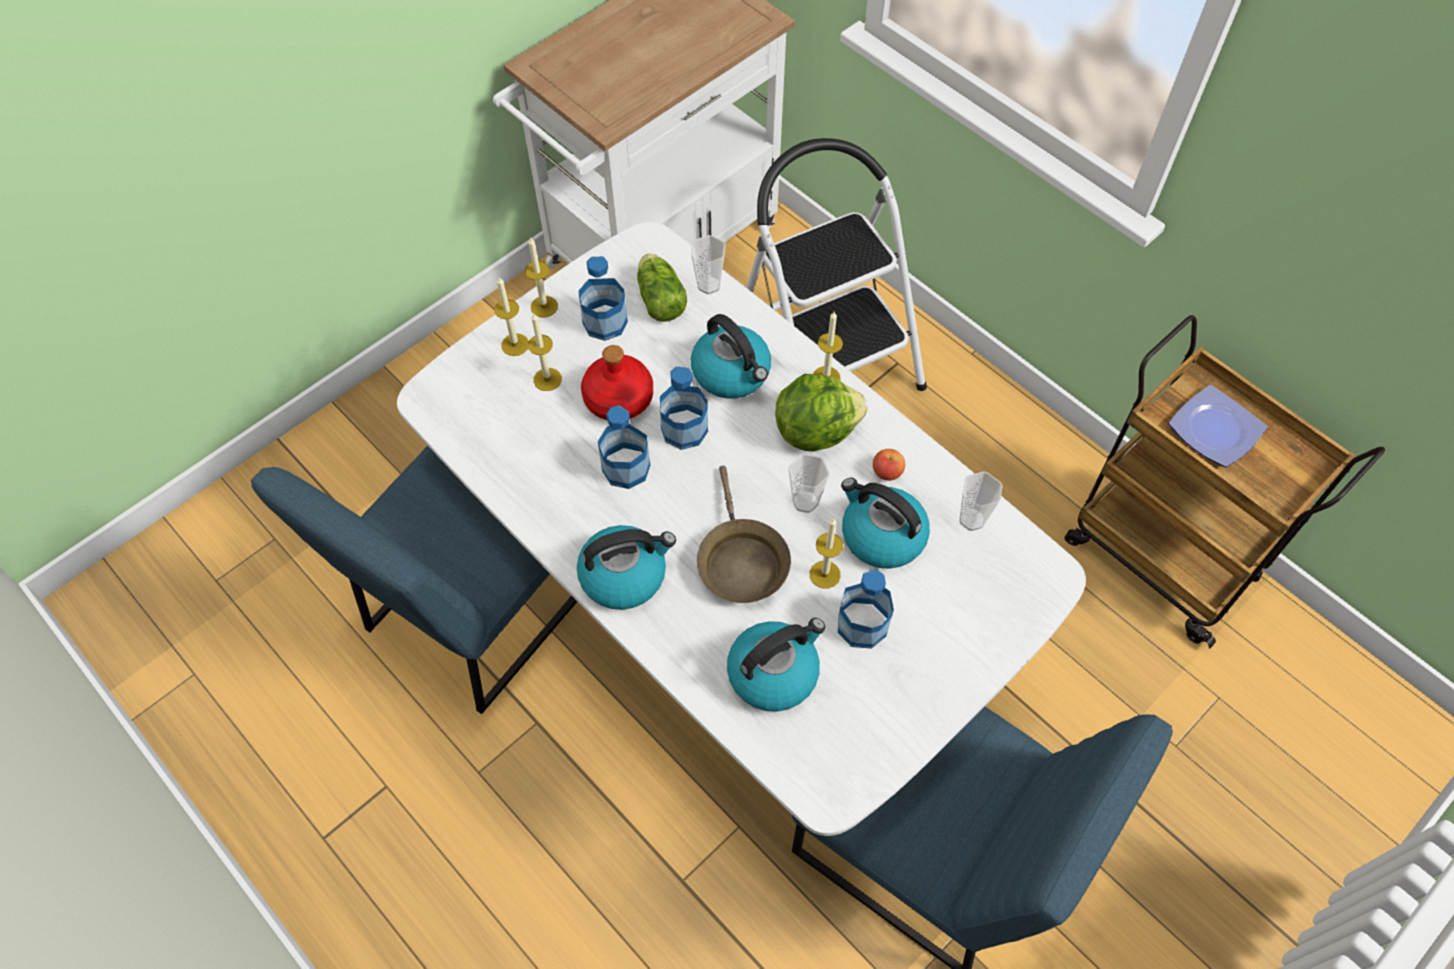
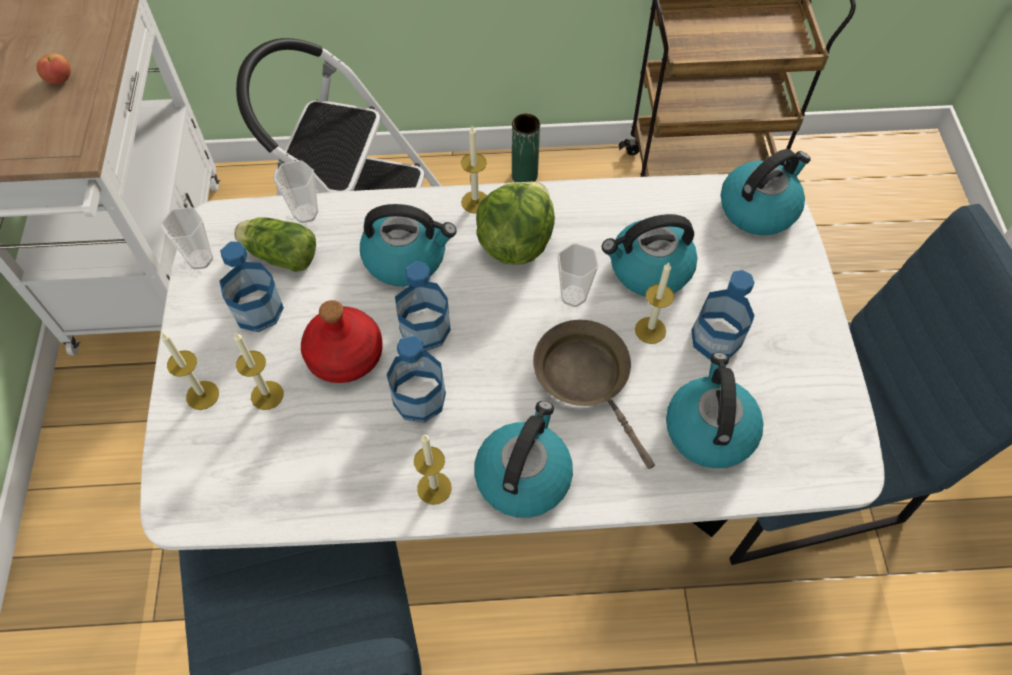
camera: 50 degrees left, 0 degrees up
(544, 306) = (189, 344): candle -> candle (434, 488)
(740, 560) = (586, 378): brown frying pan -> brown frying pan turned 150 degrees counterclockwise
(887, 472) = (596, 226): apple -> apple (59, 79)
(971, 519) = (684, 206): cup -> cup (200, 259)
(1009, 421) = (524, 176): none -> green vase
(1027, 575) = (758, 208): none -> kettle
(1214, 428) = (716, 39): plate -> none

